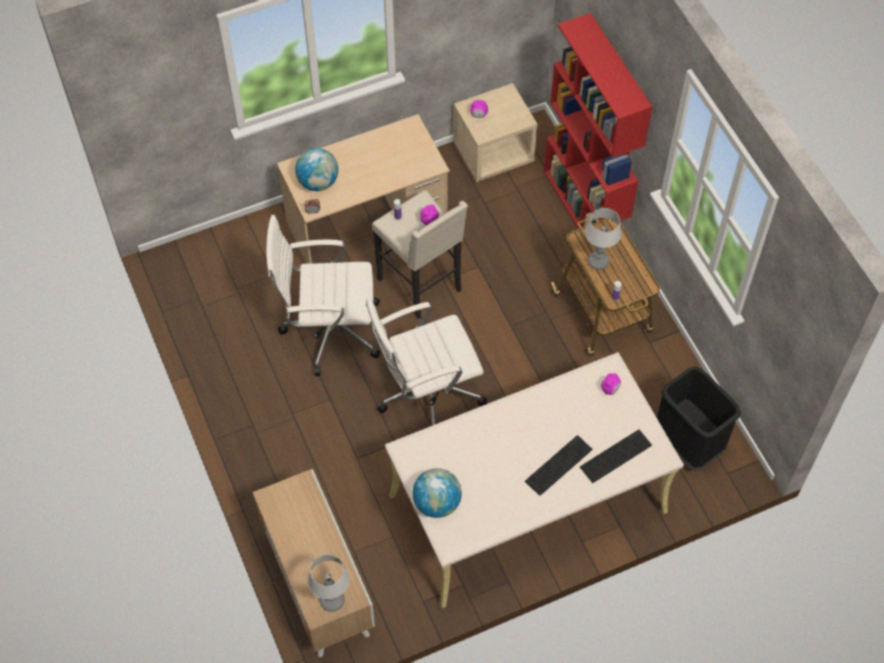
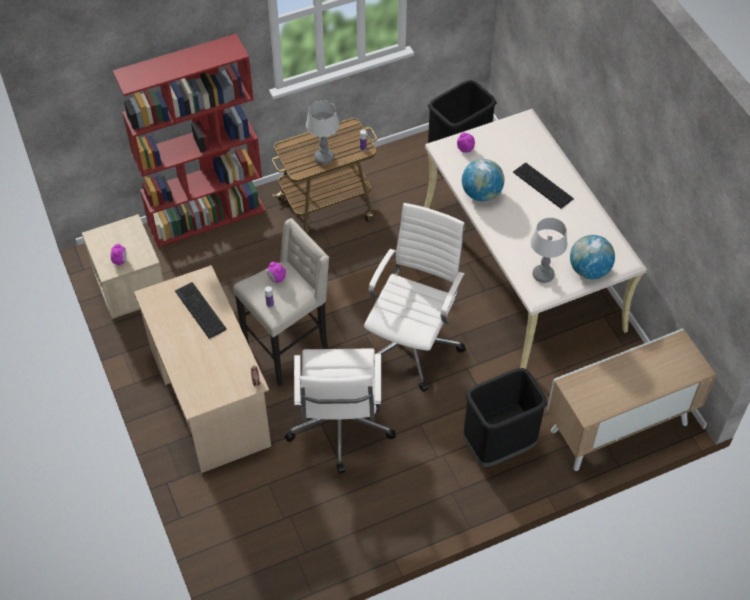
camera: 90 degrees left, 5 degrees down
(301, 468) = (498, 446): none -> black trash can
(318, 182) = (217, 378): globe -> globe (481, 193)
(332, 600) = (685, 357): table lamp -> table lamp (542, 275)
(426, 393) = (412, 343): white office chair -> white office chair turned 135 degrees counterclockwise
(615, 456) = (530, 148): keyboard -> keyboard (200, 310)

